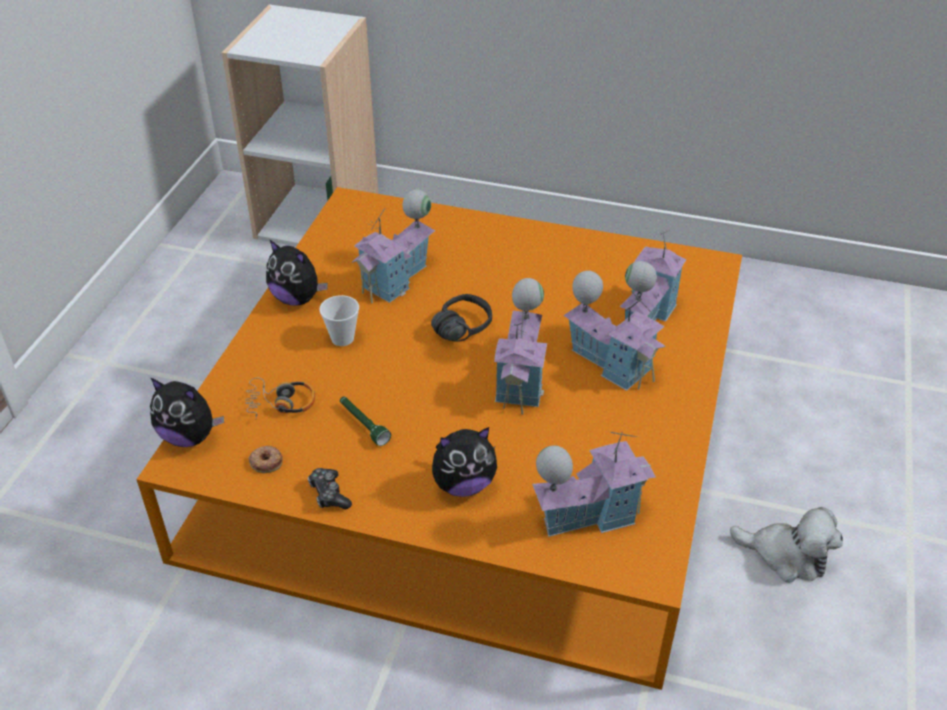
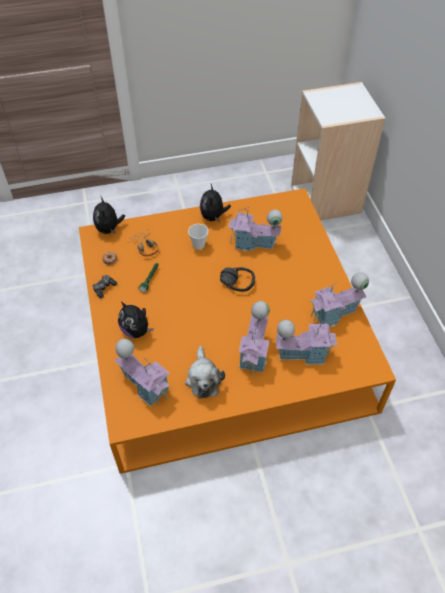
camera: 60 degrees right, 10 degrees up
(521, 380) = (217, 322): toy house -> toy house (335, 314)
(786, 556) = (232, 502): plush toy -> plush toy (203, 378)

